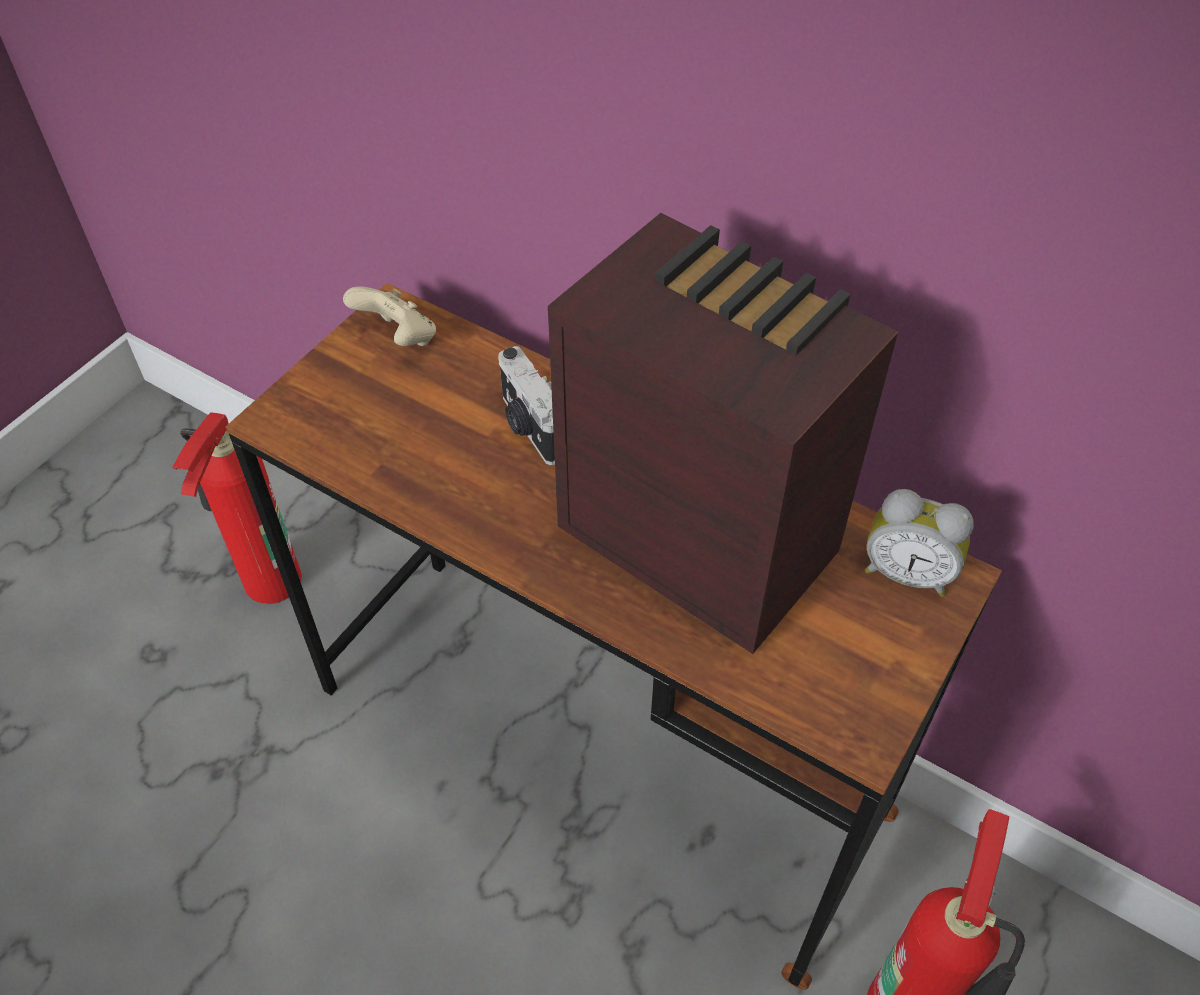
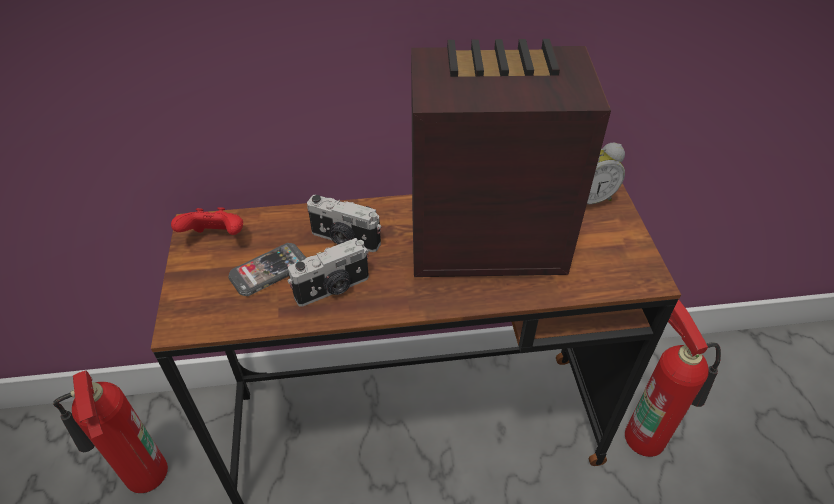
camera: 40 degrees left, 5 degrees down
(398, 338) = (216, 238): beige game controller -> red game controller
(413, 413) = (269, 271): none -> phone
(457, 480) = (333, 289): none -> camera

